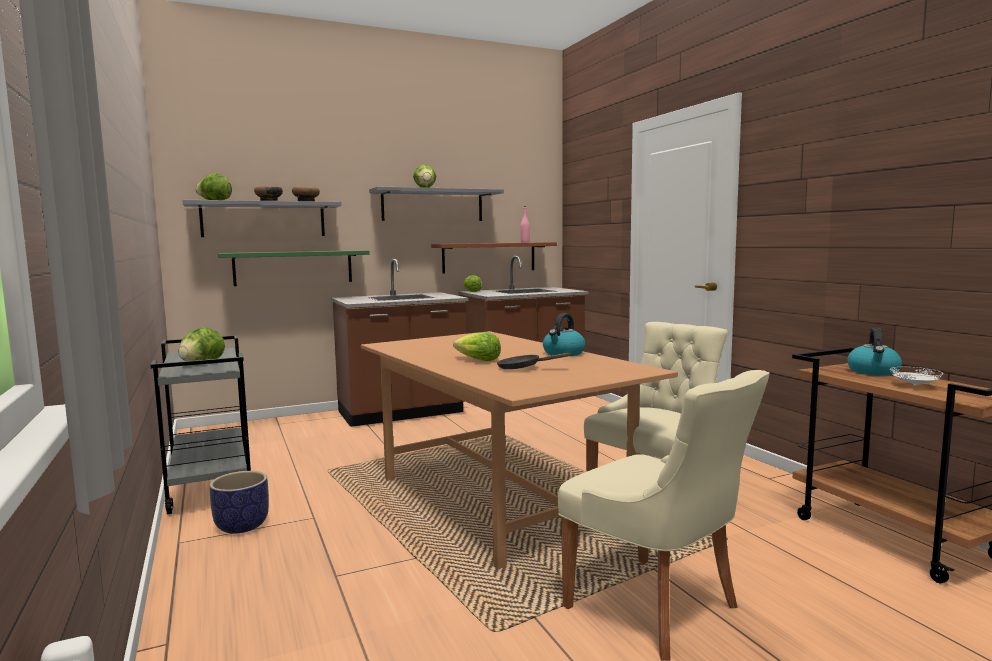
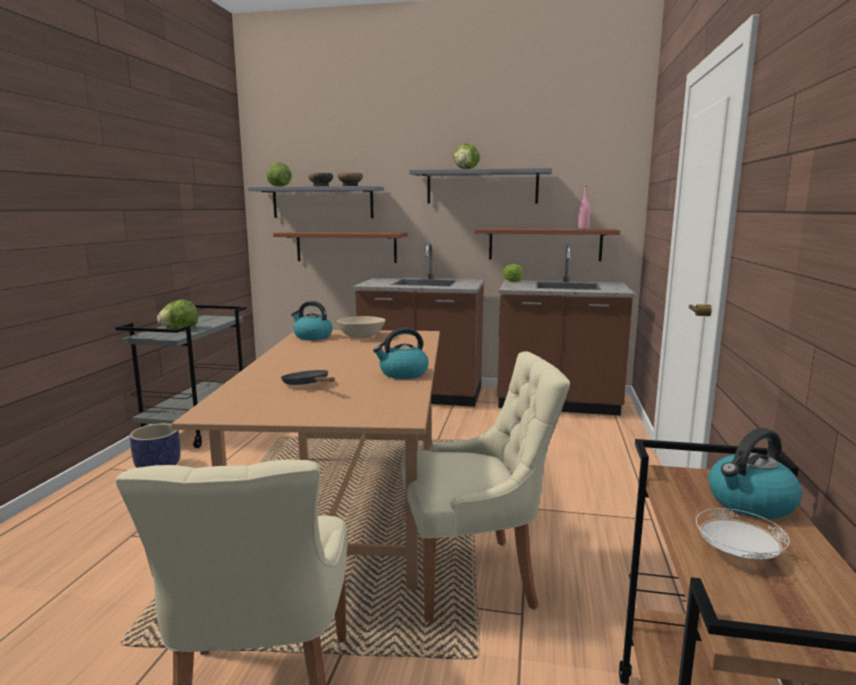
camera: 35 degrees right, 5 degrees up
(293, 267) = (346, 247): green shelf -> brown shelf
(400, 346) = (312, 337): none -> kettle
(444, 341) = (362, 336): none -> beige bowl
(477, 360) = (307, 366): lettuce -> none

